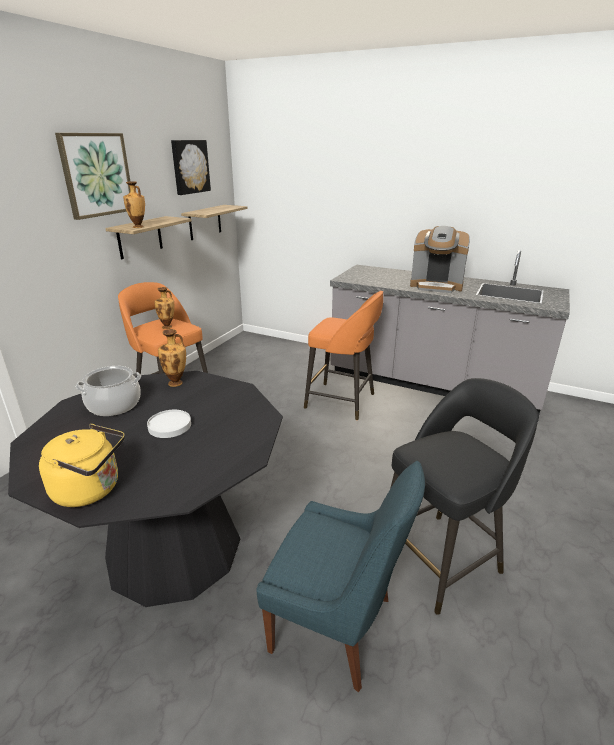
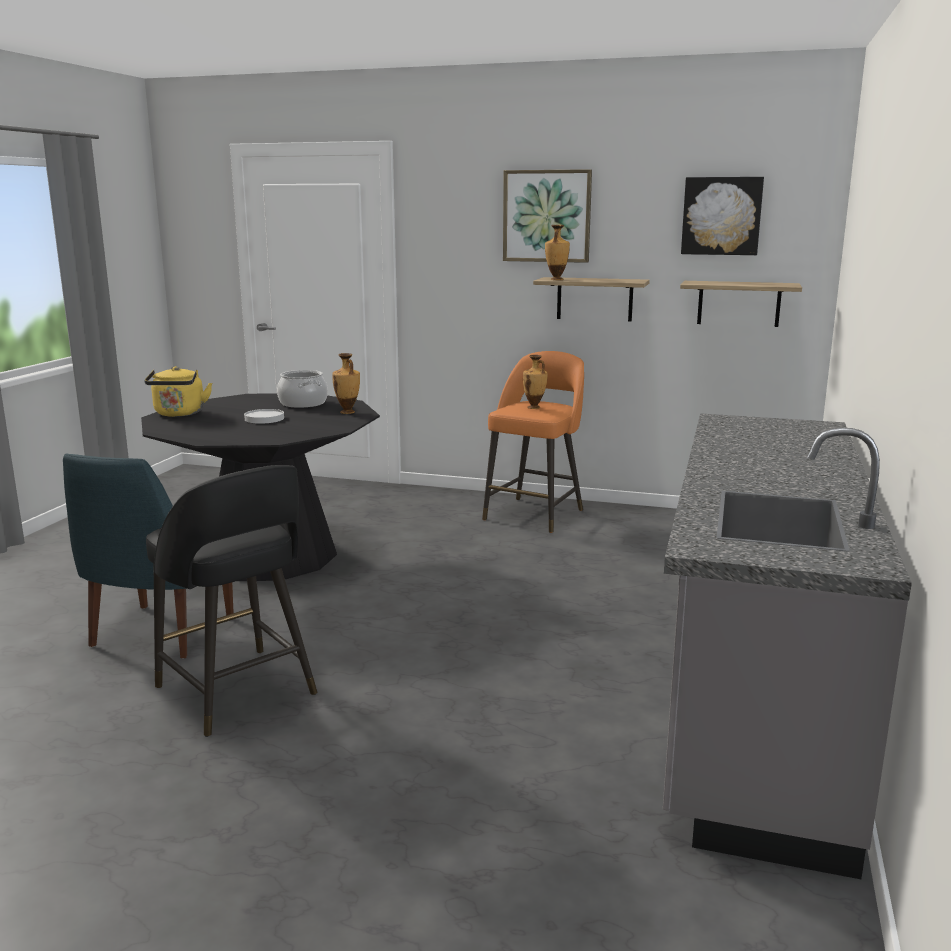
camera: 80 degrees right, 10 degrees down
(342, 401) = (606, 615): orange stool -> none
(436, 286) = (751, 466): coffee machine -> none

